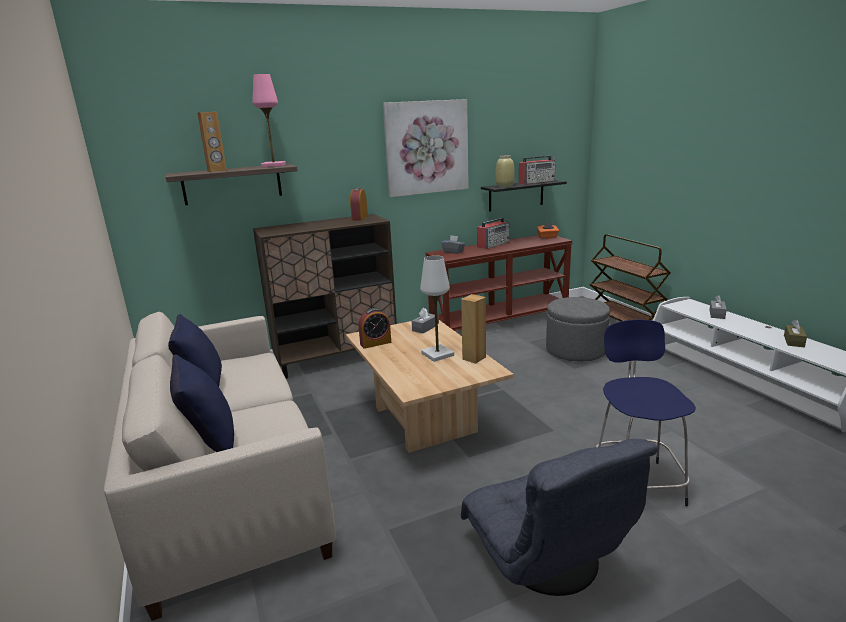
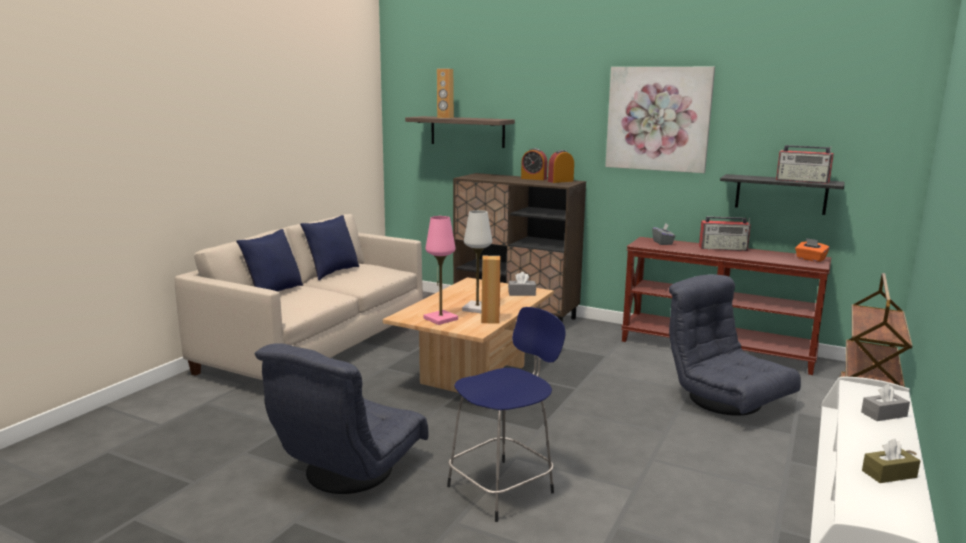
camera: 50 degrees right, 5 degrees down
(274, 165) = (493, 119): pink table lamp -> pink table lamp (440, 319)
(375, 343) = (465, 288): alarm clock -> alarm clock (534, 179)
(504, 186) = (748, 177): beige vase -> none
(575, 350) = (726, 400): grey ottoman -> grey armchair

